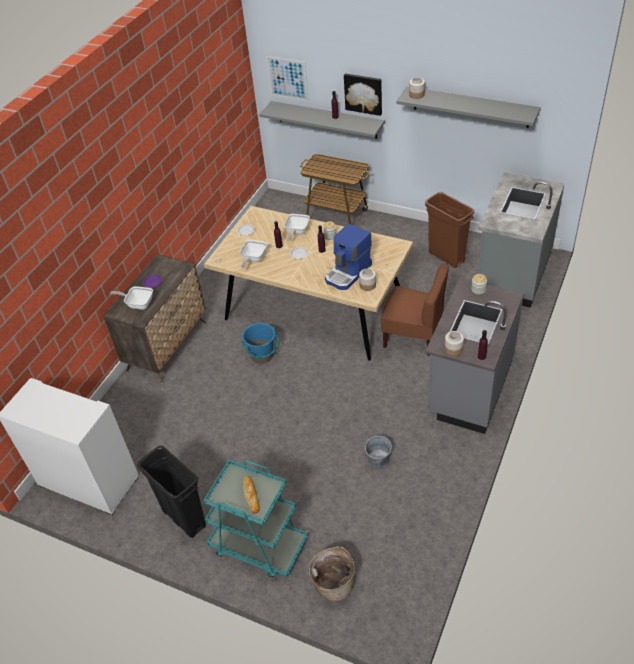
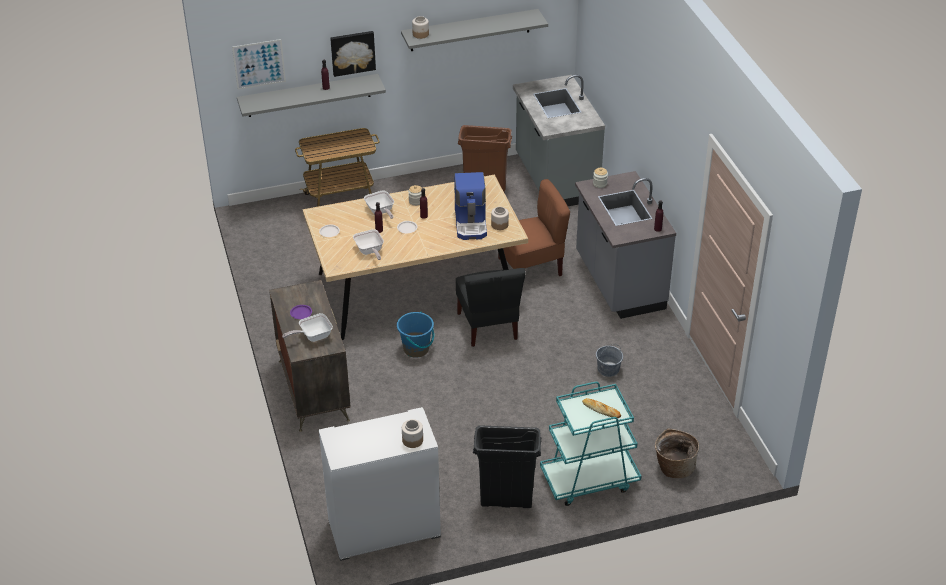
camera: 45 degrees left, 5 degrees down
(330, 366) = (488, 326): none -> black chair
(453, 349) = (632, 234): jar -> jar (412, 440)

